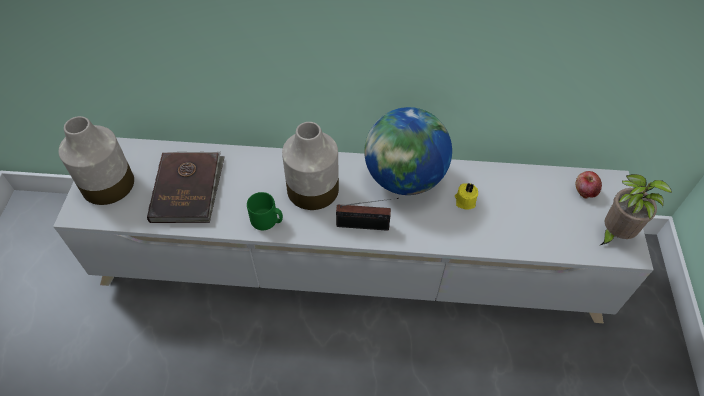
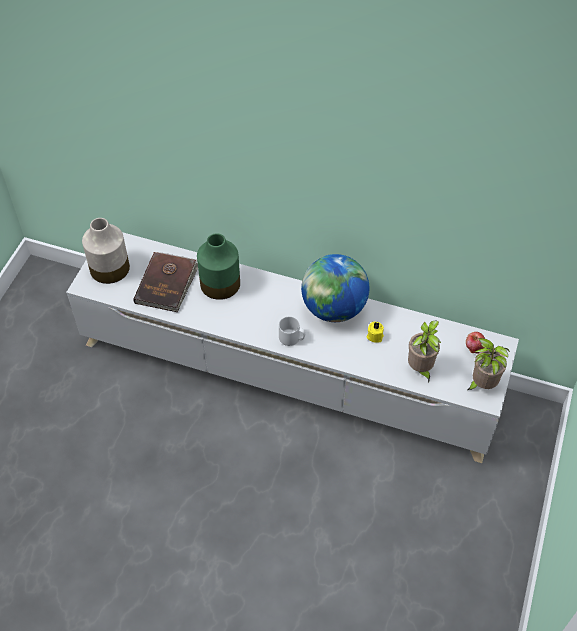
camera: 15 degrees right, 0 degrees up
(255, 175) = (220, 283): none -> green vase
(267, 221) = (220, 319): green mug -> none
(313, 189) = (261, 302): beige vase -> none
(366, 226) = (292, 338): radio -> grey mug
(535, 231) = (420, 369): none -> potted plant

